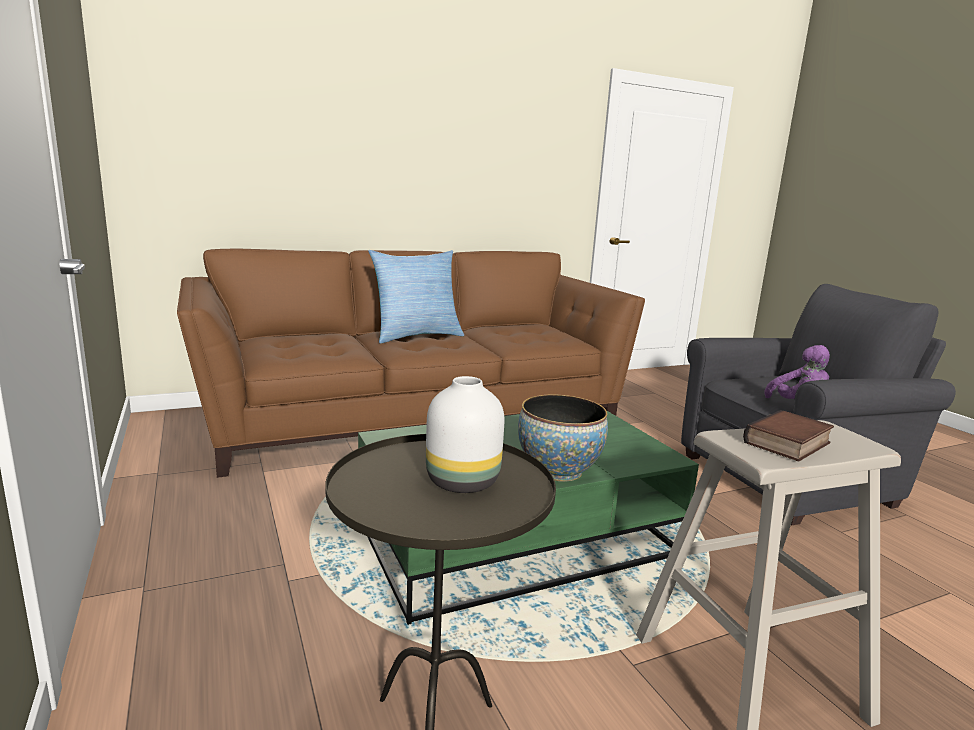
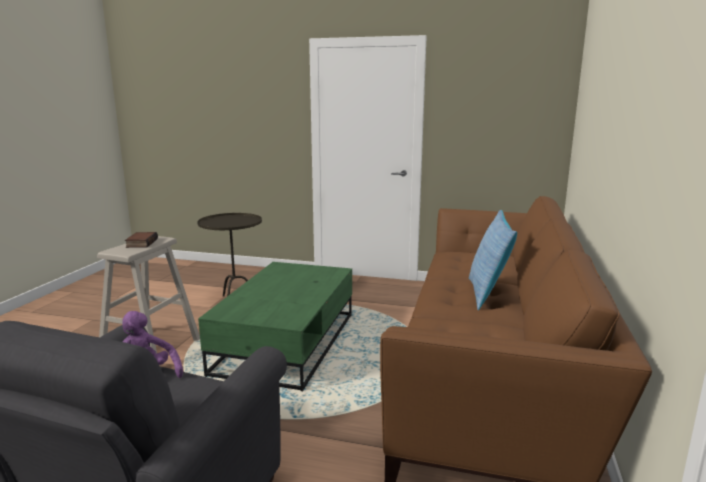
camera: 130 degrees right, 0 degrees up
(464, 482) = (226, 223): white vase -> none
(558, 471) = (253, 288): bowl -> none

